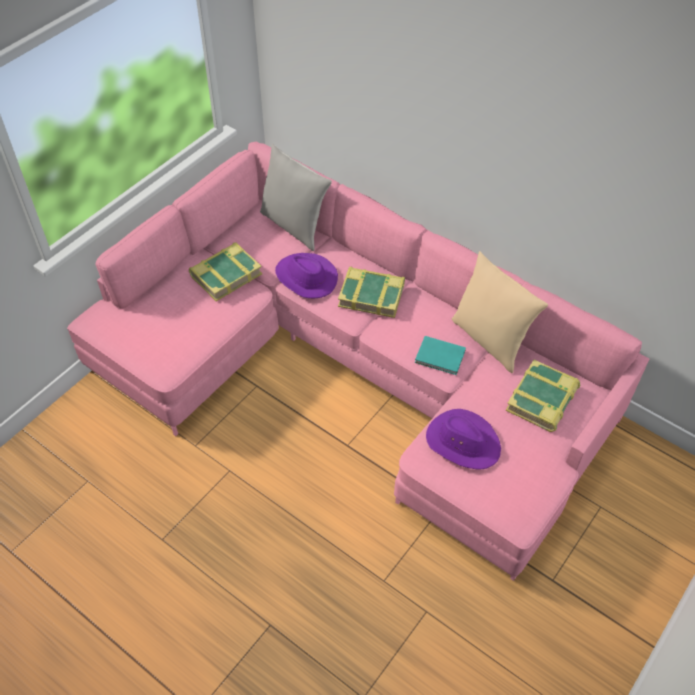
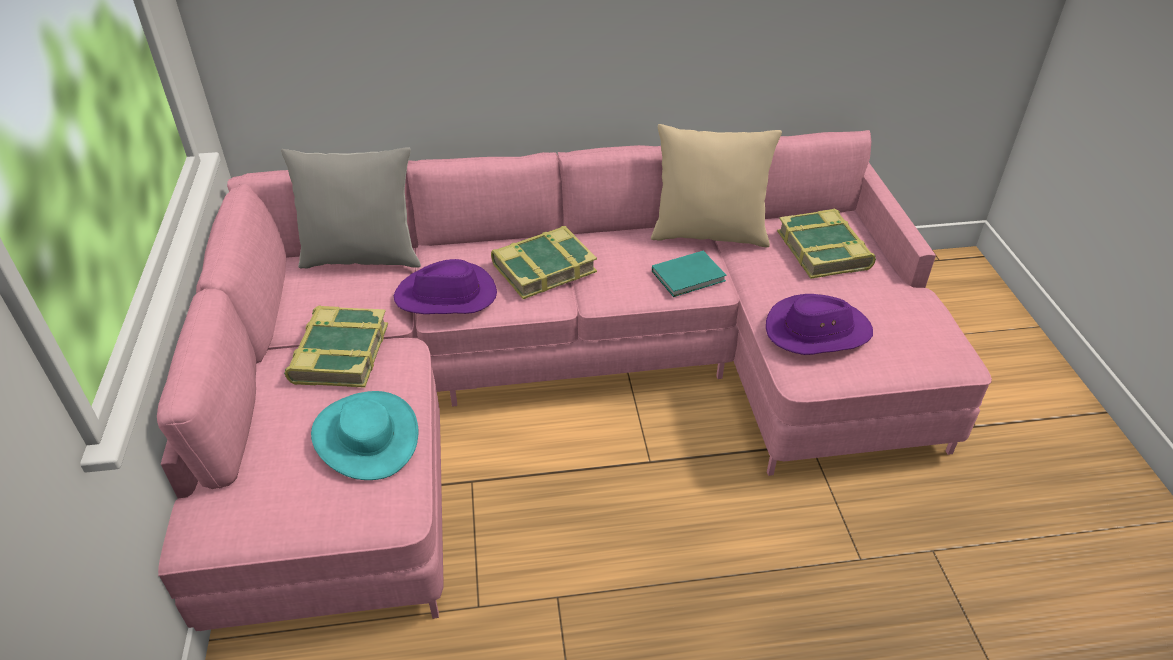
camera: 45 degrees left, 10 degrees down
(191, 326) = (366, 436): none -> turquoise hat

